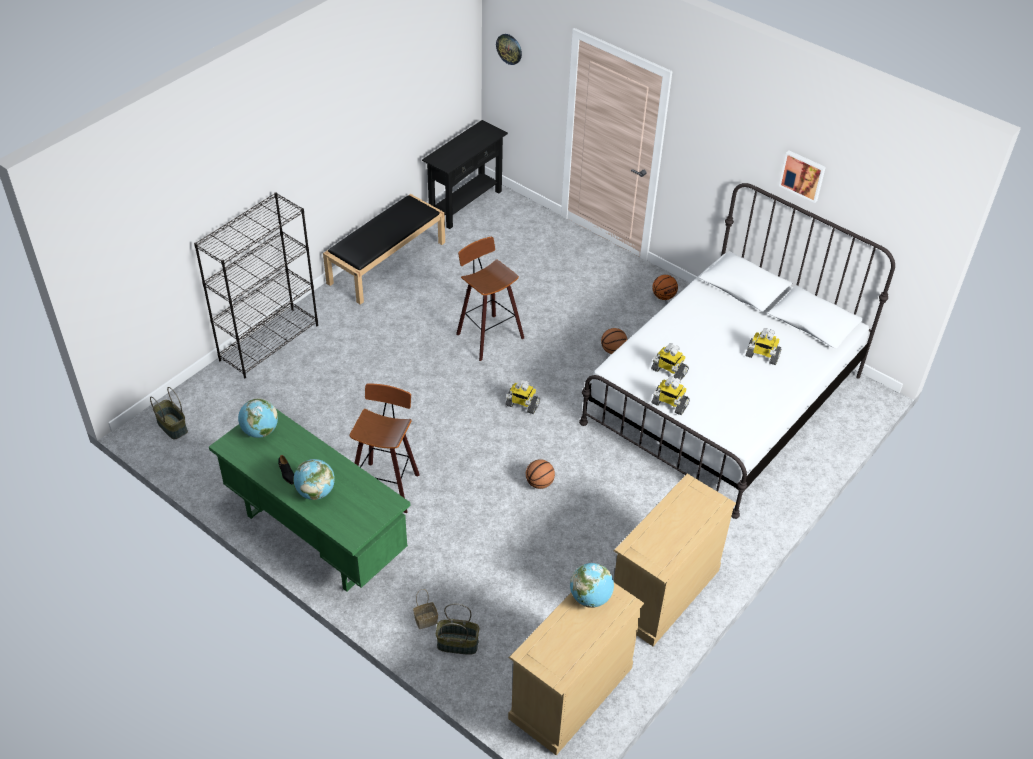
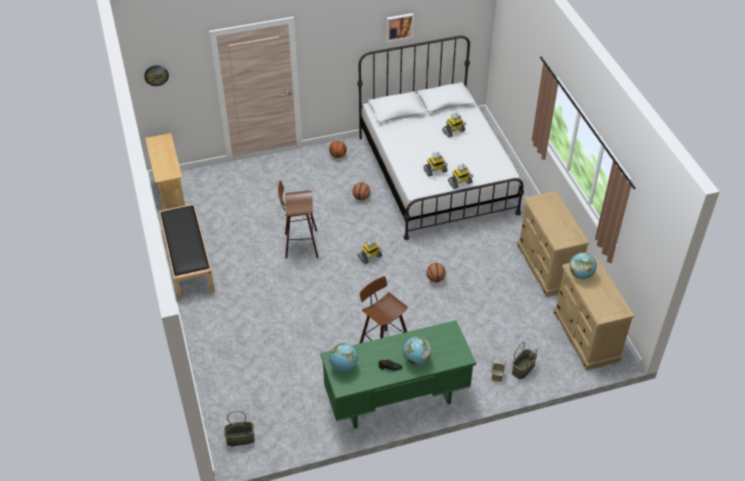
camera: 55 degrees left, 0 degrees up
(269, 342) = (206, 353): black bookcase -> none
(465, 204) = (171, 198): black console table -> beige console table

